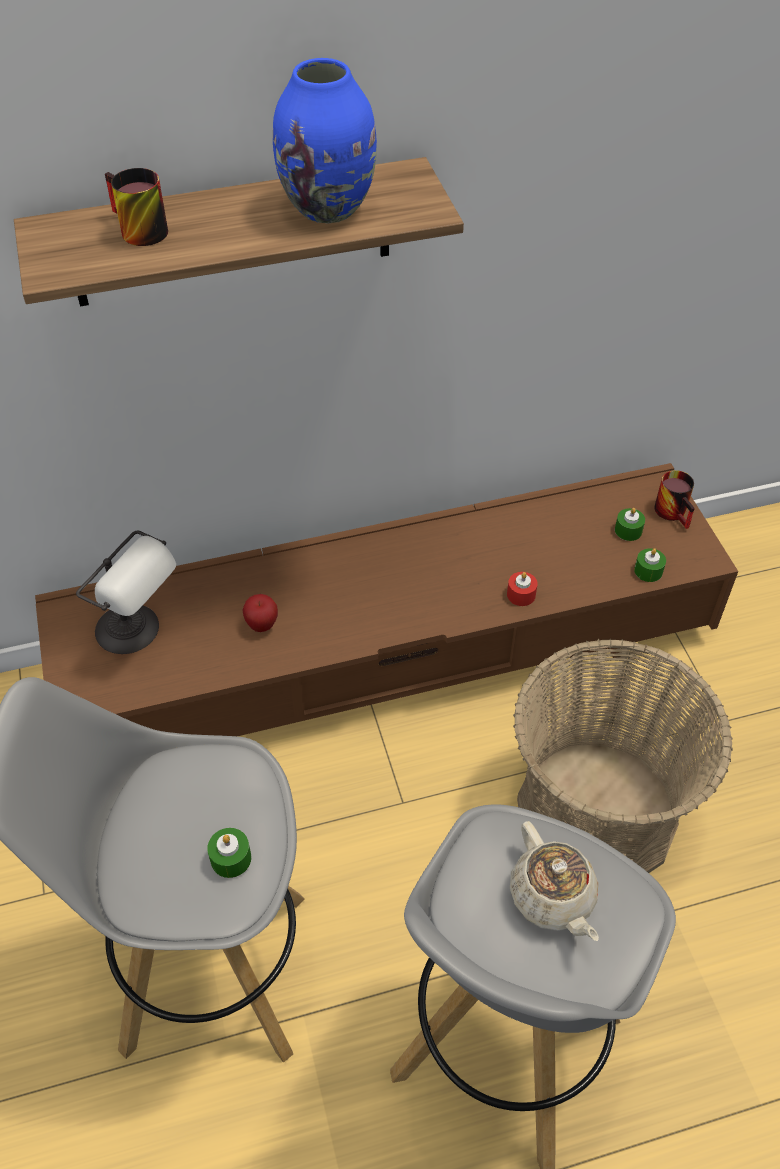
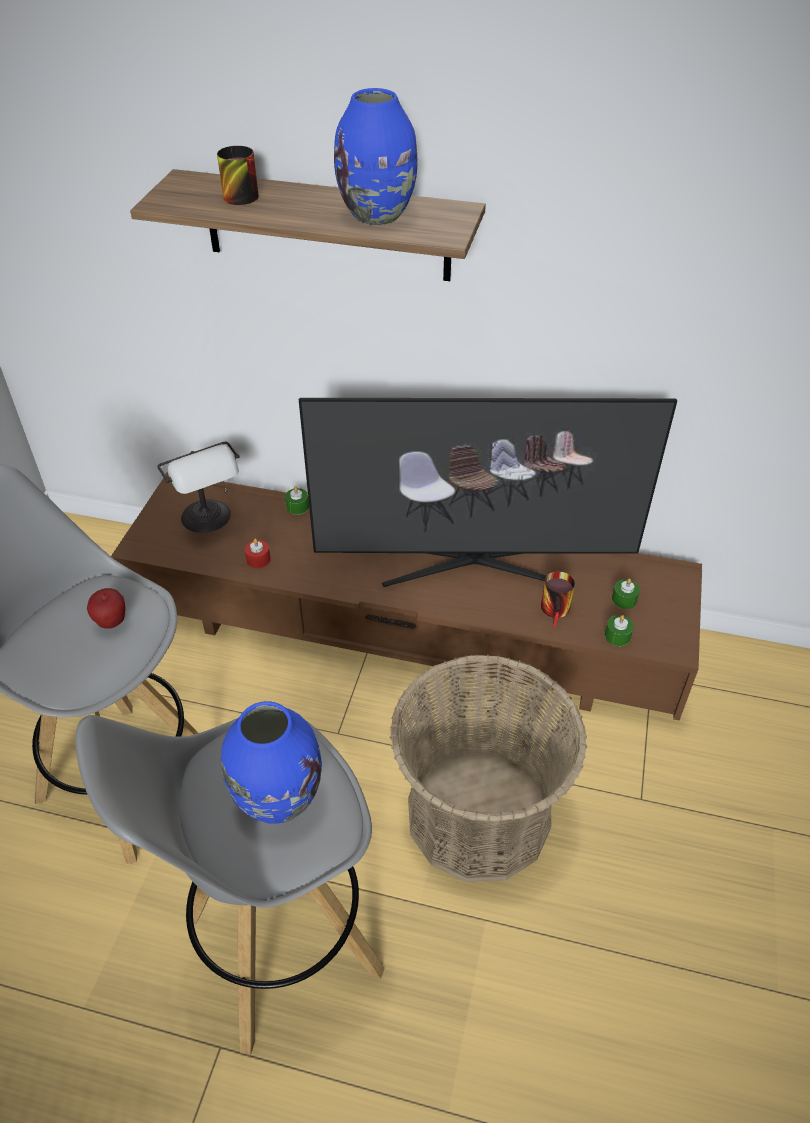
camera: 30 degrees right, 5 degrees down
(231, 858) = (91, 660): green candle -> green candle (297, 507)
(262, 625) = (293, 551): apple -> apple (112, 622)
(463, 557) = (473, 564): none -> television
(521, 594) = (498, 609): red candle -> red candle (258, 559)
(552, 898) = (278, 797): beige teapot -> blue vase
(675, 512) = (677, 602): mug -> mug (558, 611)

